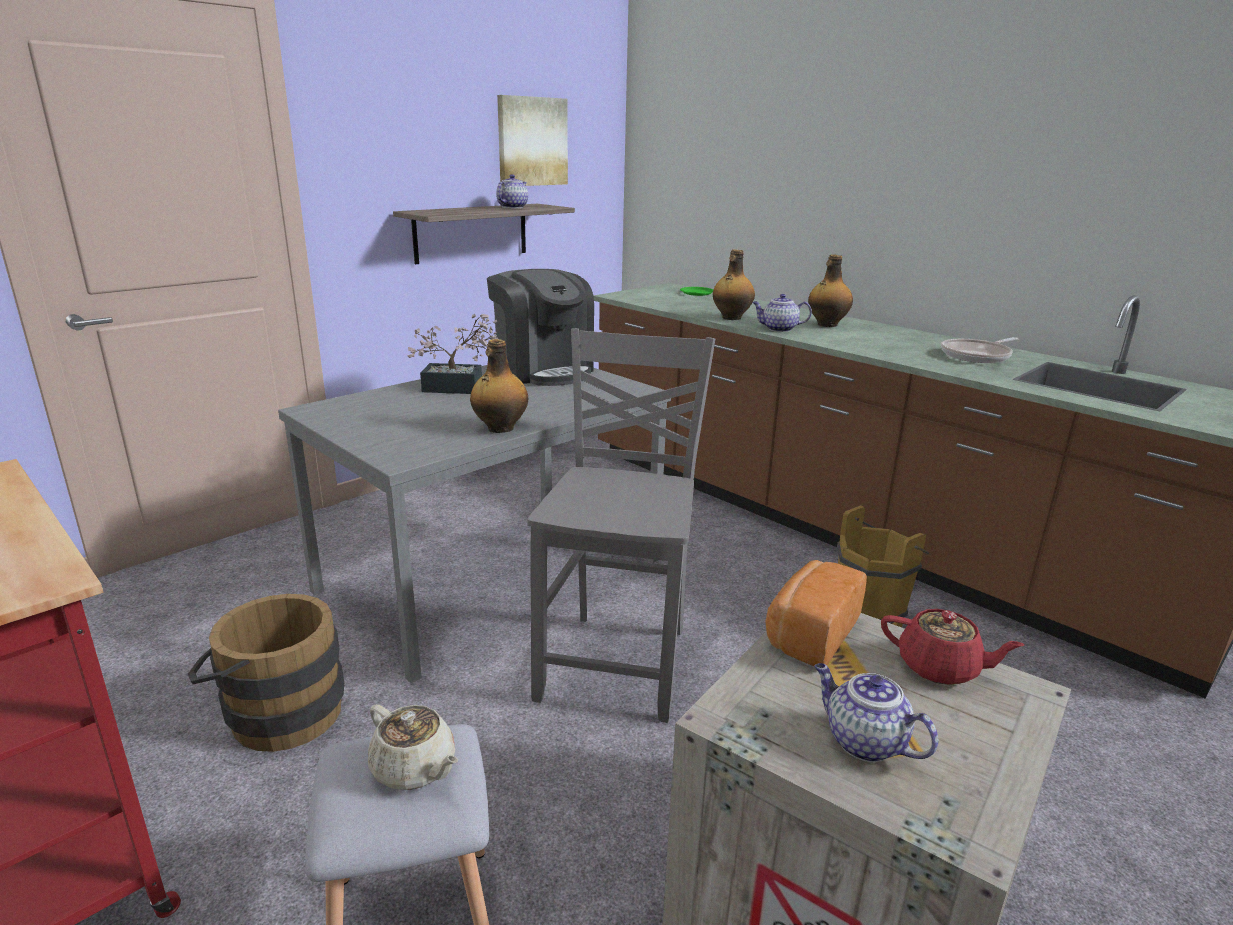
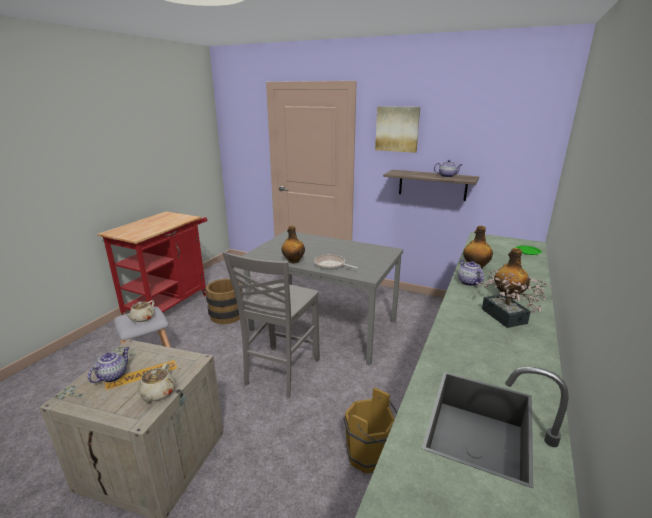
camera: 70 degrees right, 0 degrees up
(459, 388) = (333, 246): potted plant -> potted plant (507, 319)
(531, 141) = (481, 143): picture -> picture (397, 129)
(543, 370) = (374, 253): coffee machine -> none
(618, 662) = (280, 372): grey chair -> grey chair turned 120 degrees clockwise
(809, 634) = (180, 359): bread -> none
(940, 668) = (157, 393): red teapot -> beige teapot
(977, 356) = (500, 358): frying pan -> frying pan (331, 265)

